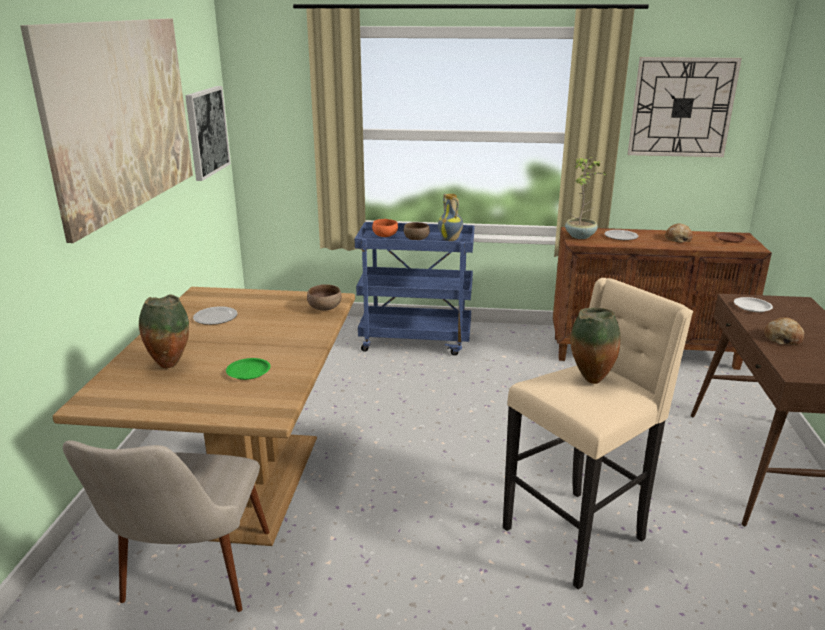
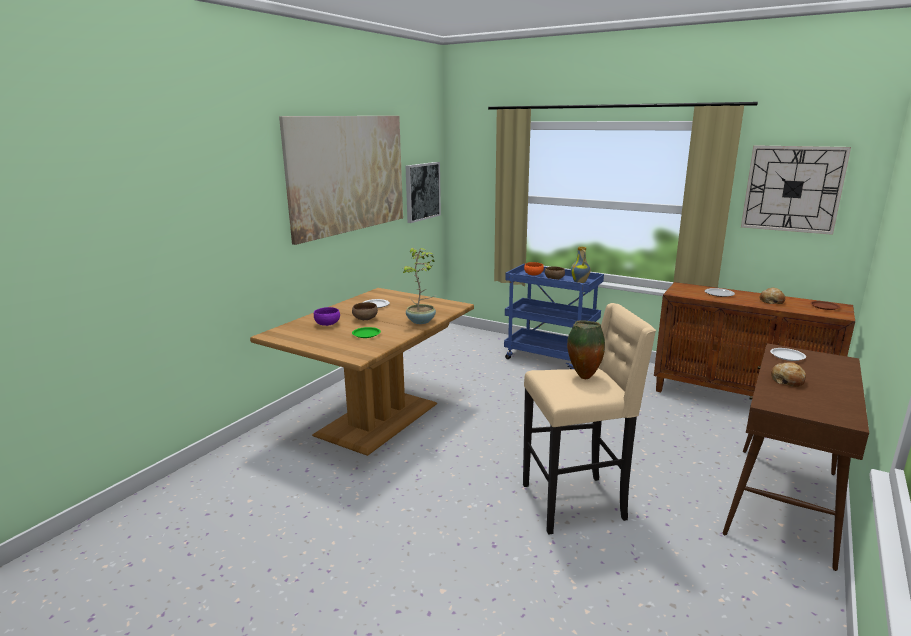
camera: 25 degrees right, 5 degrees down
(170, 365) = (327, 324): vase -> purple bowl
(189, 587) = (308, 464): beige chair -> none
(325, 308) = (445, 309): brown bowl -> brown bowl (365, 319)
(581, 236) = (683, 289): potted plant -> potted plant (421, 321)

